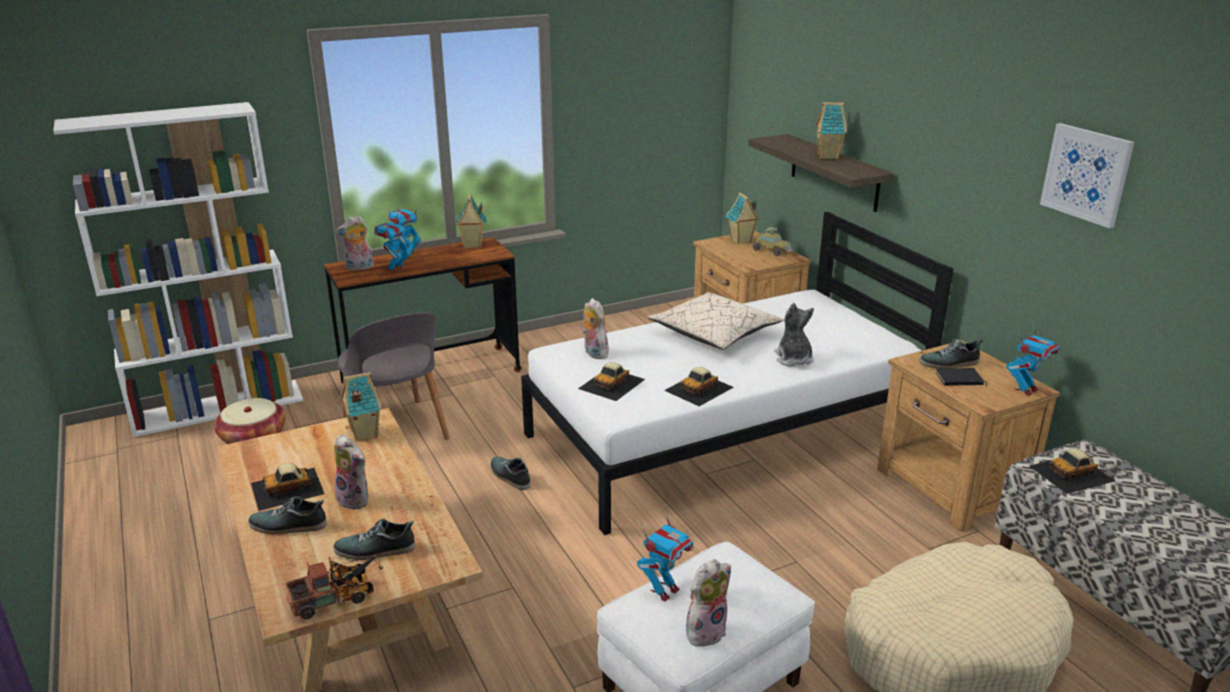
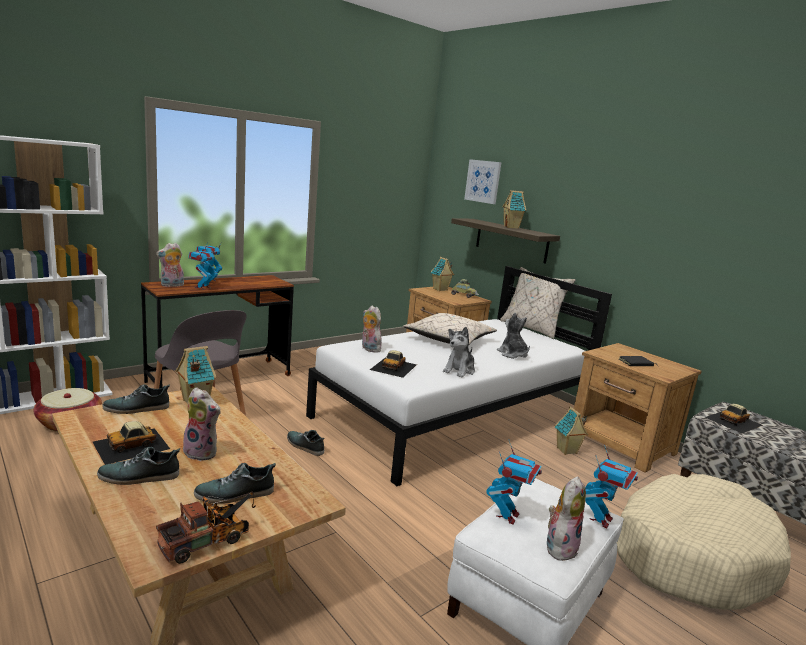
camera: 15 degrees left, 10 degrees down
(472, 245) = (258, 278): toy house -> toy house (567, 451)
(699, 388) = (459, 370): toy car -> plush toy
(856, 307) = (531, 328): none -> beige pillow
(949, 363) = (622, 354): shoe -> shoe (137, 408)
(1026, 390) = (681, 369): toy robot -> toy robot (601, 519)
(1086, 174) = (719, 220): picture -> picture (483, 181)

